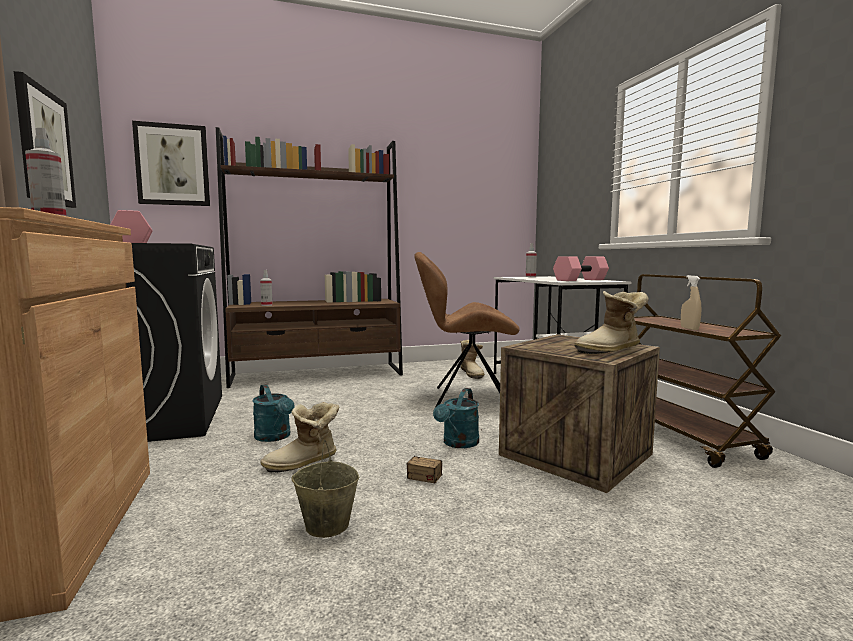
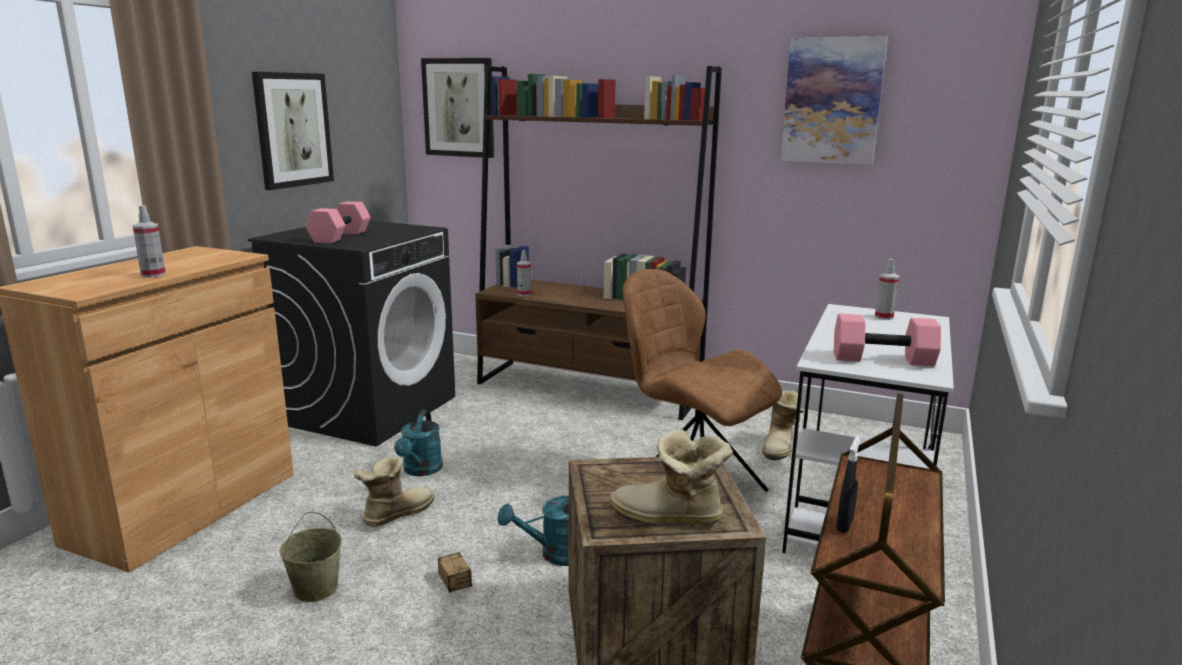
camera: 40 degrees right, 10 degrees up
(304, 463) = (395, 514): boot -> boot turned 120 degrees clockwise
(452, 171) = (832, 101): none -> picture
(689, 328) = (844, 525): beige spray bottle -> black spray bottle

